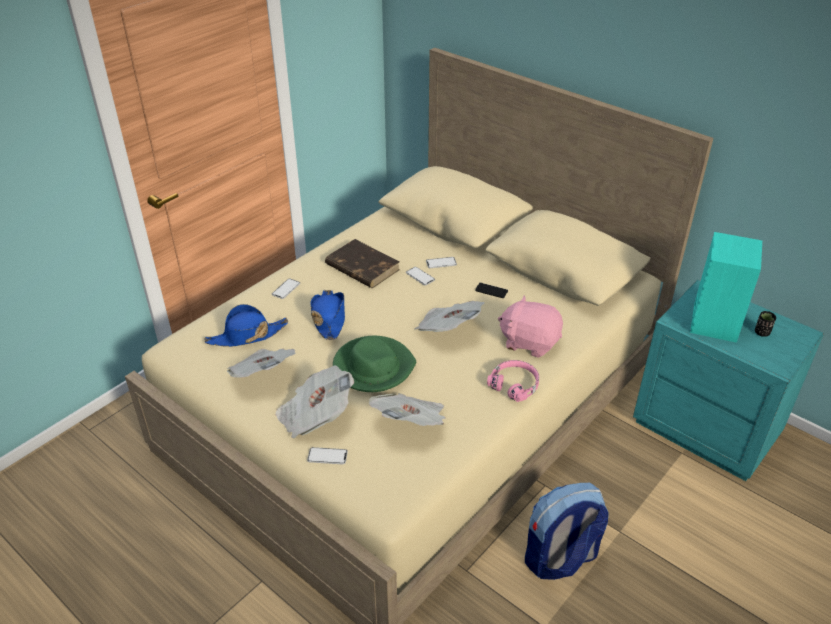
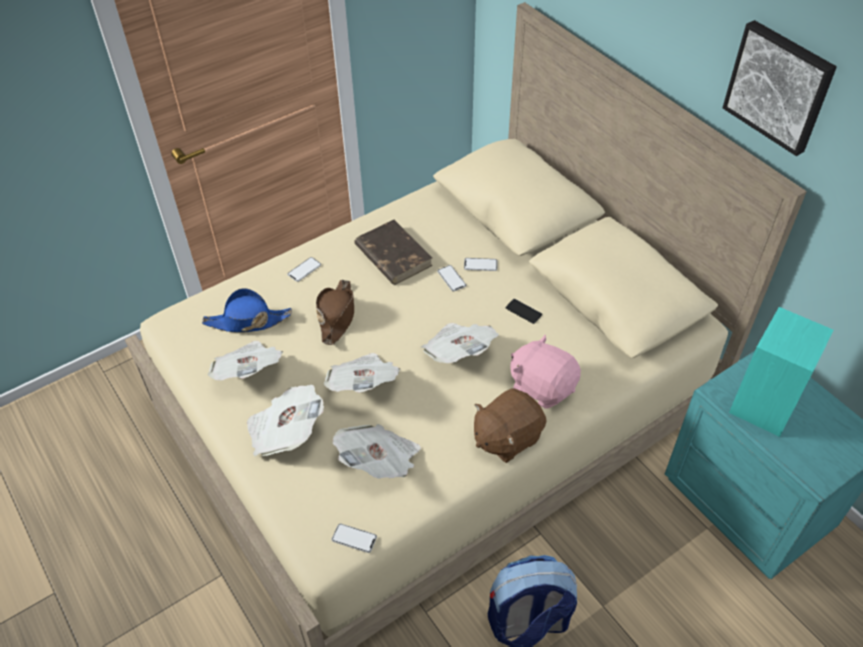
camera: 15 degrees right, 10 degrees up
(327, 456) = (283, 483): phone -> phone (354, 538)
(329, 319) = (337, 315): blue hat -> brown hat
(373, 367) = (363, 385): green hat -> newspaper
(515, 384) = (506, 437): pink headphones -> brown plush toy
(677, 58) = (779, 86): none -> picture
(762, 332) = (816, 429): black cup -> none

